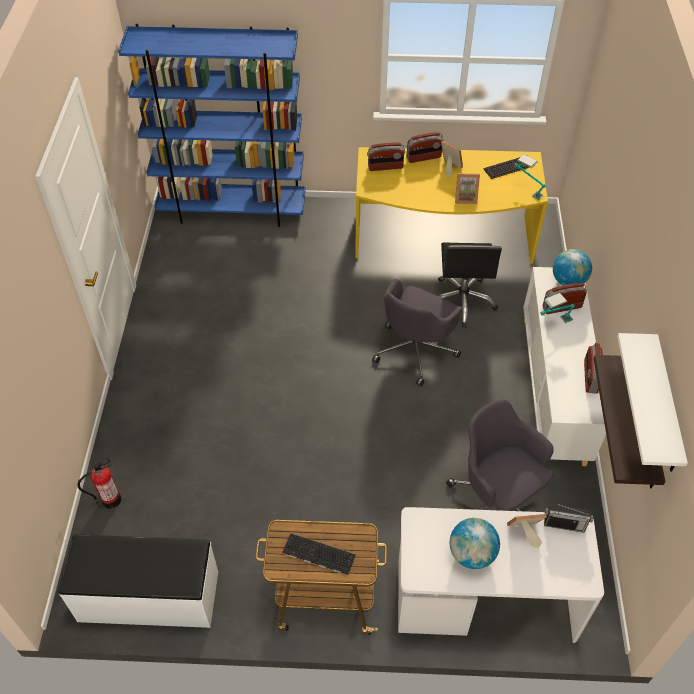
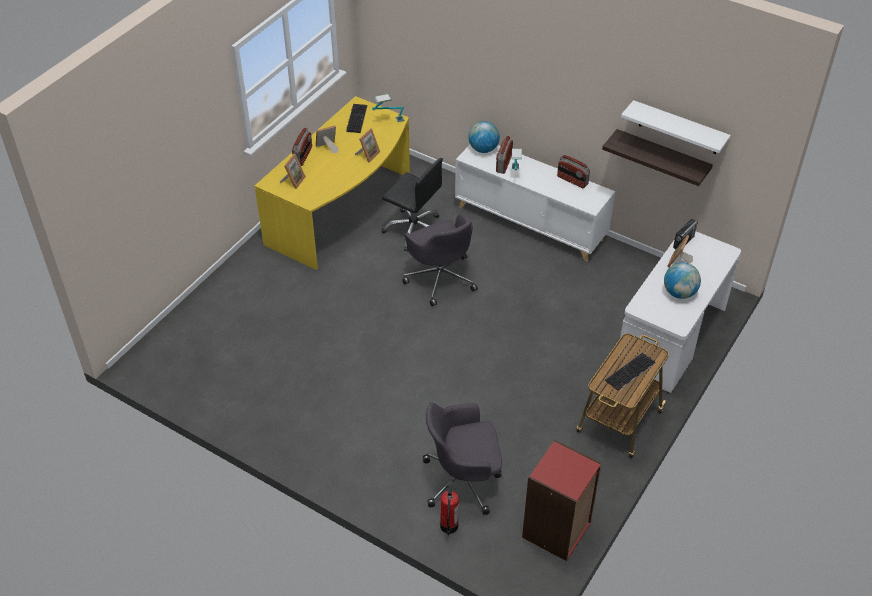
camera: 60 degrees left, 5 degrees down
(149, 597) = (557, 530): white bench -> red bookcase
(233, 211) = (186, 324): blue bookcase -> none
(385, 167) = (293, 181): radio -> picture frame
(496, 497) = (598, 295): grey office chair -> grey office chair (463, 480)

